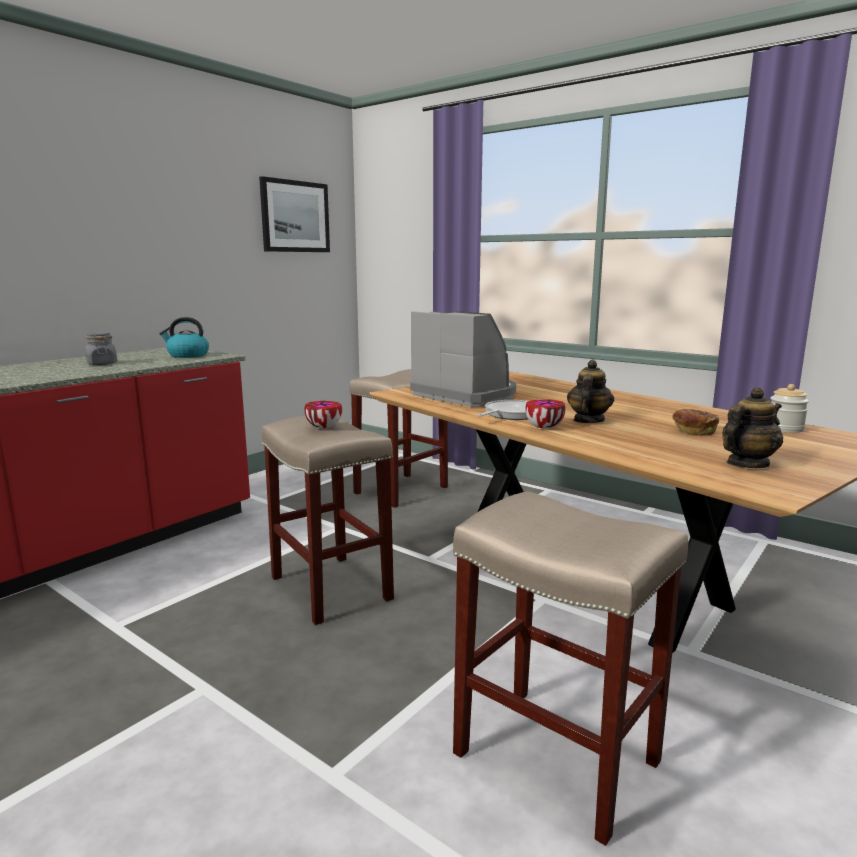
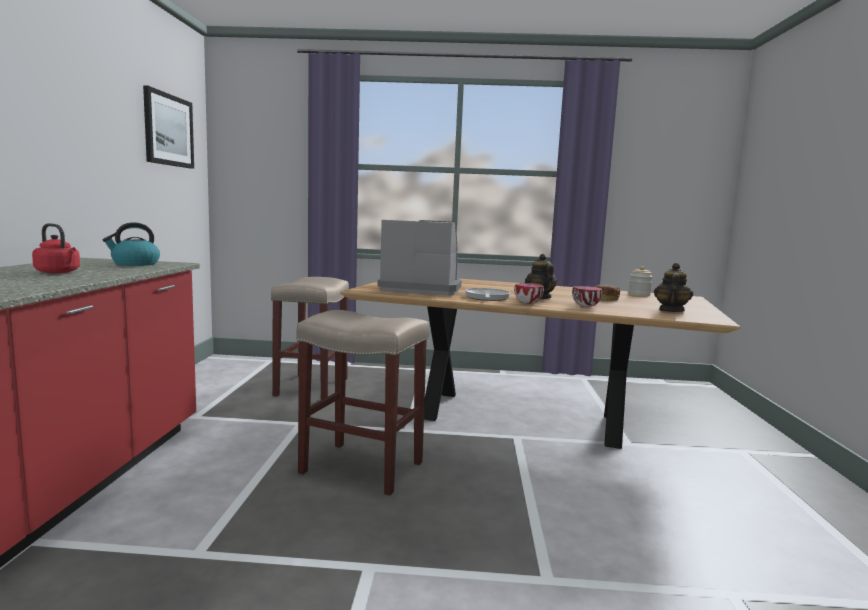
camera: 35 degrees left, 5 degrees down
(101, 363) = (59, 272): grey jar -> red kettle
(324, 427) = (364, 318): bowl -> bowl (586, 306)
(553, 757) = (642, 519): beige stool -> none

